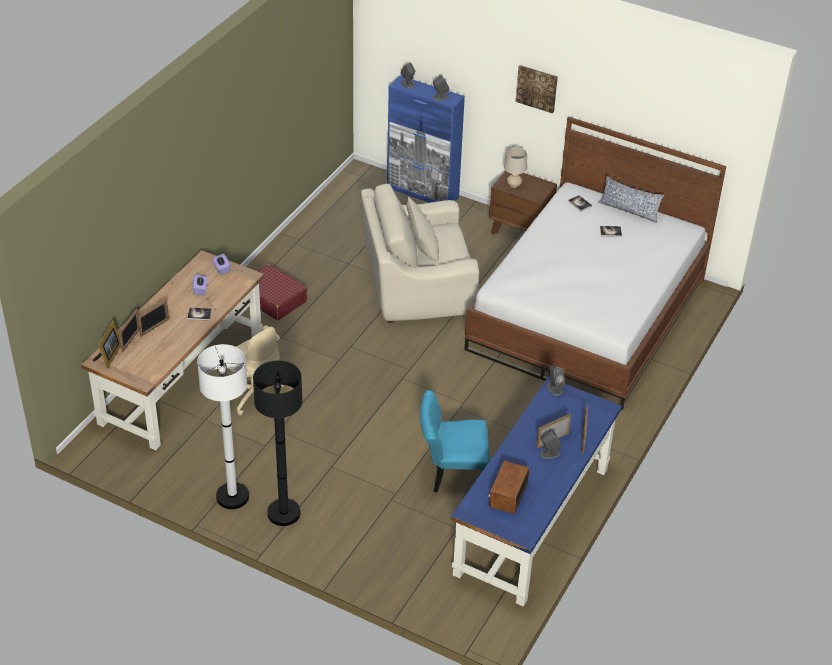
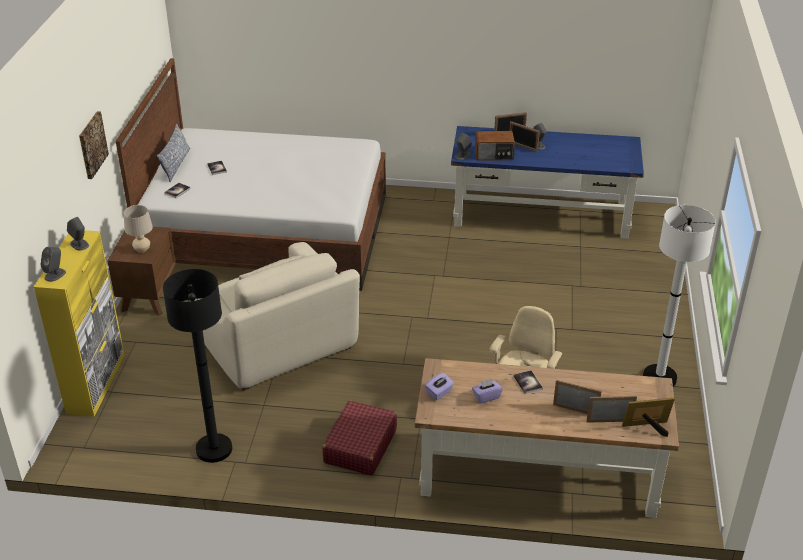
camera: 110 degrees left, 5 degrees down
(283, 513) = (649, 340): black floor lamp -> black floor lamp (214, 449)
(423, 193) = (96, 383): blue cabinet -> yellow cabinet
(451, 473) = (524, 262): turquoise chair -> none
(507, 495) = (598, 154): radio -> radio (494, 155)

